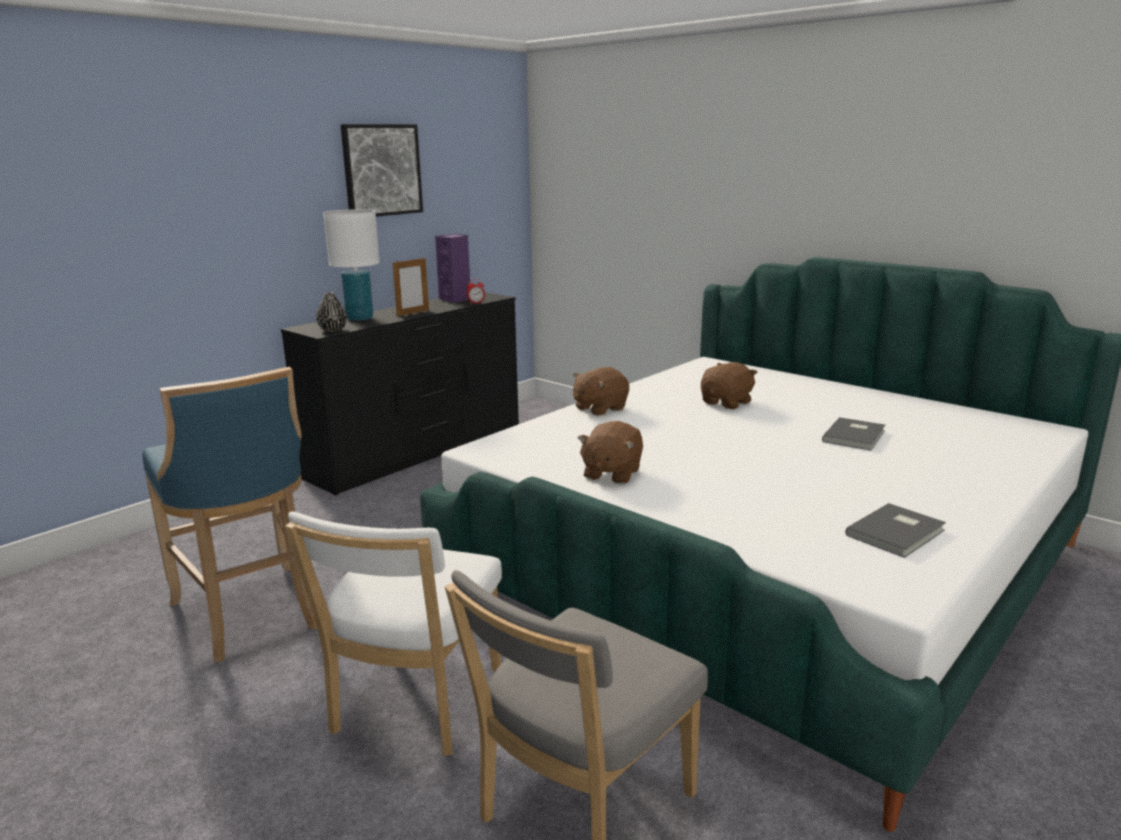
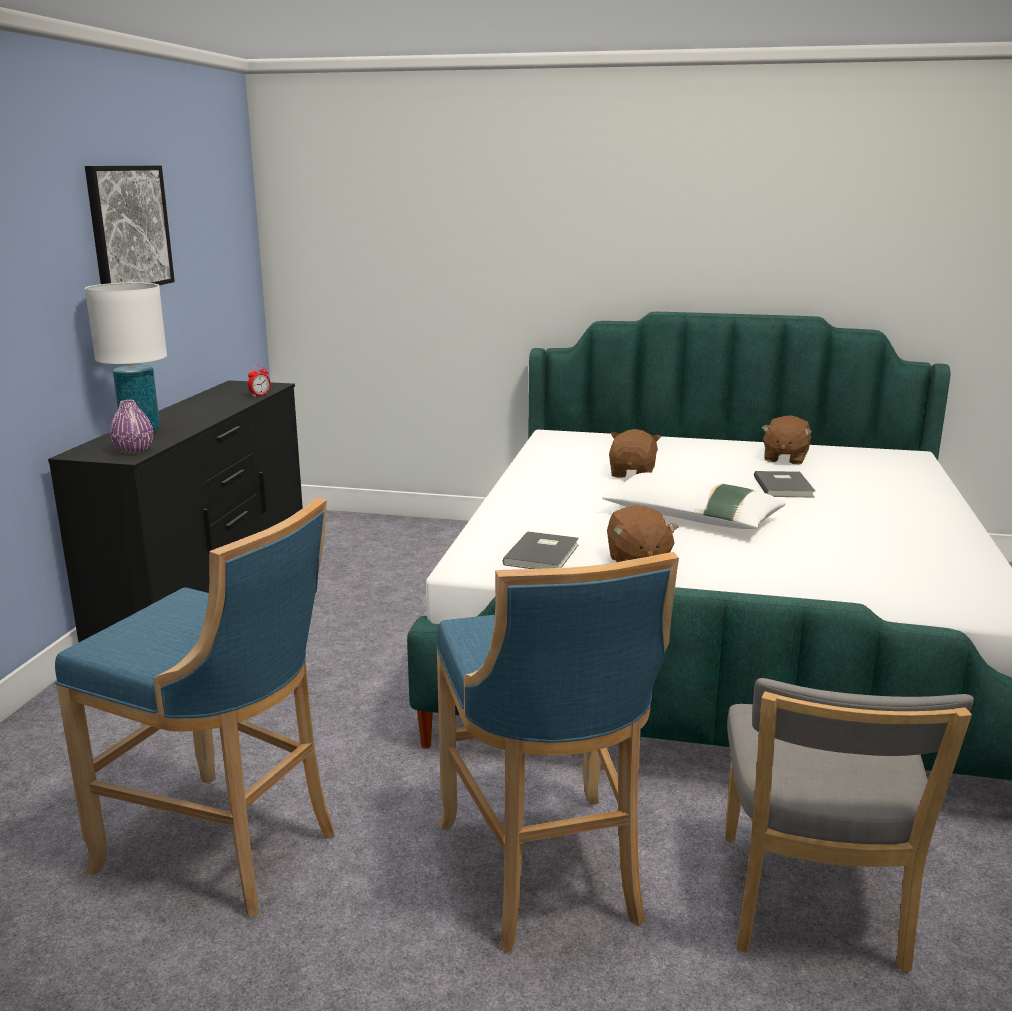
camera: 30 degrees left, 0 degrees up
(333, 330) = (134, 451): black vase -> purple vase
(413, 313) = (201, 416): picture frame -> none
(413, 705) = (546, 875): white chair -> blue stool
(456, 299) = (224, 394): purple speaker -> none
(599, 408) = (520, 500): brown plush toy -> brown plush toy (784, 458)
(719, 446) = (691, 517): none -> white pillow
(898, 533) = (934, 563): grey book -> grey book (544, 554)

